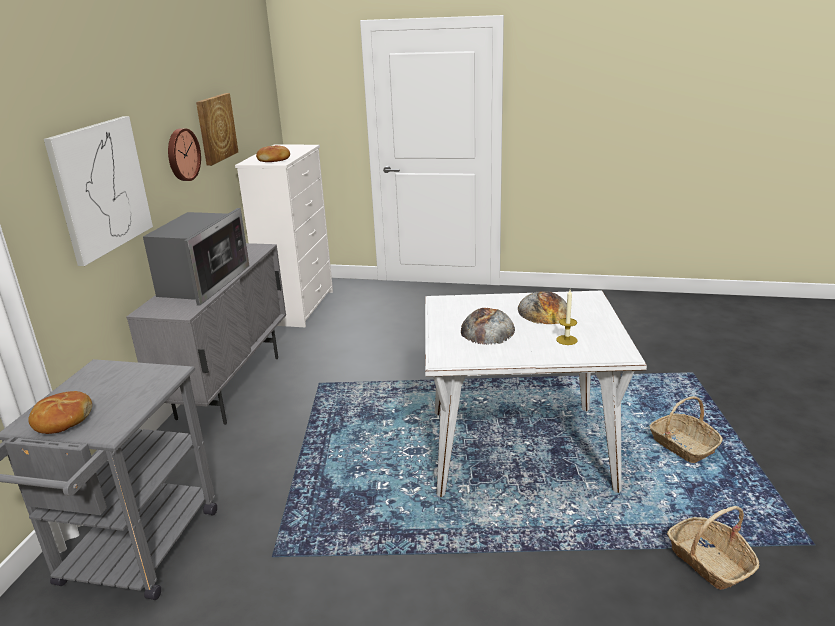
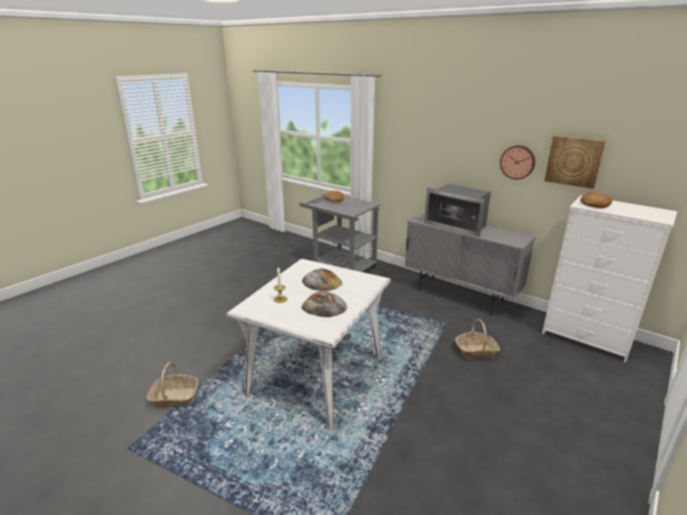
camera: 115 degrees right, 0 degrees up
(101, 188) = (439, 150): picture -> none
(682, 445) = (248, 454): basket -> basket (476, 351)

